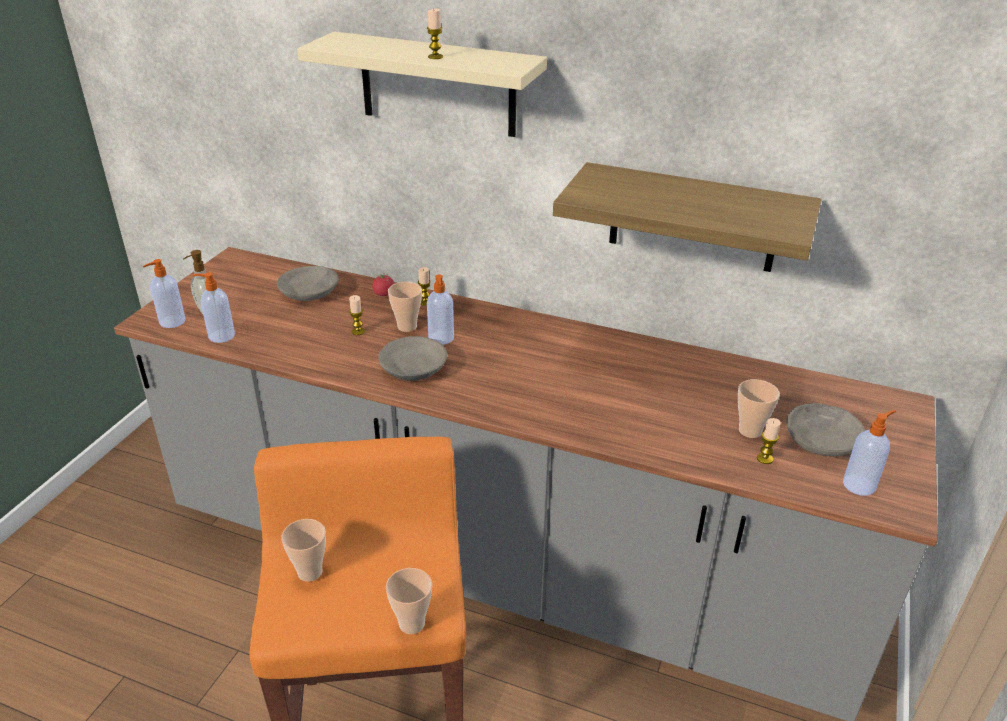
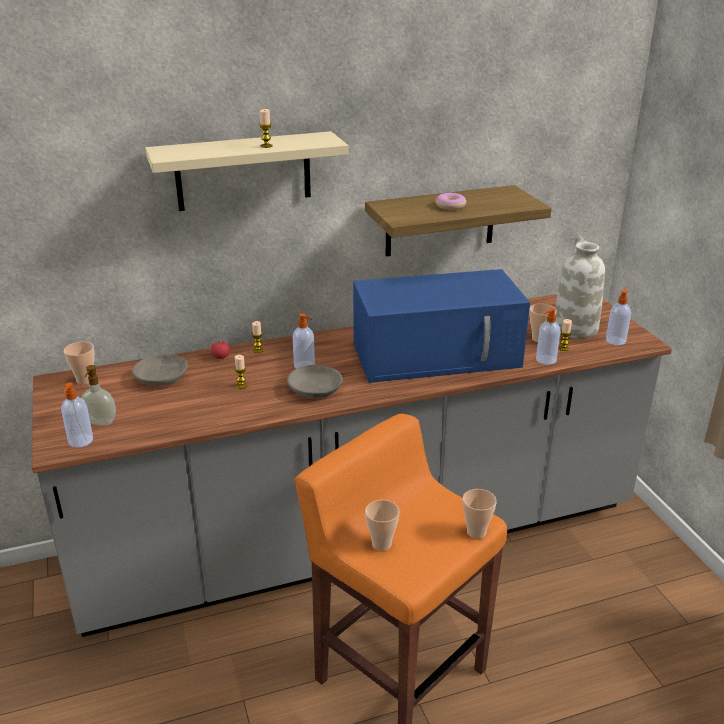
camera: 40 degrees left, 5 degrees down
(220, 336) = (140, 432): soap dispenser -> soap dispenser (545, 360)
(407, 327) = (271, 369): cup -> cup (85, 380)
(595, 391) = (438, 354): none -> blue microwave
(673, 199) = (450, 206): none -> donut
(822, 439) = (574, 328): grey bowl -> white vase

